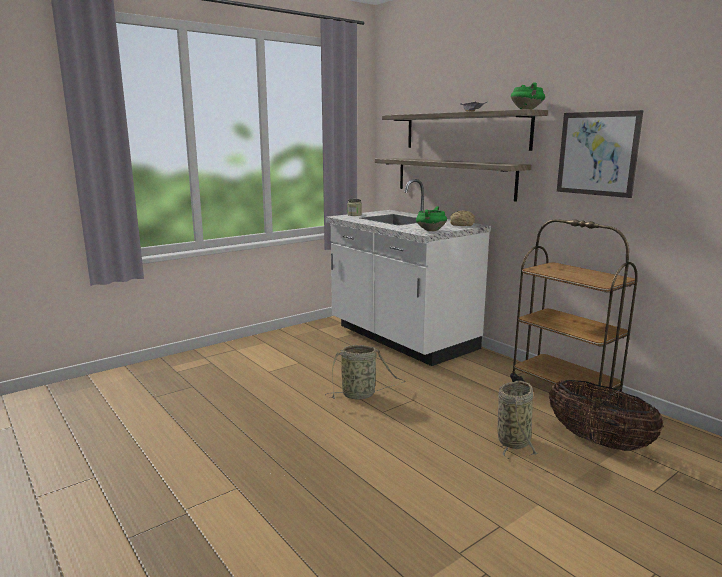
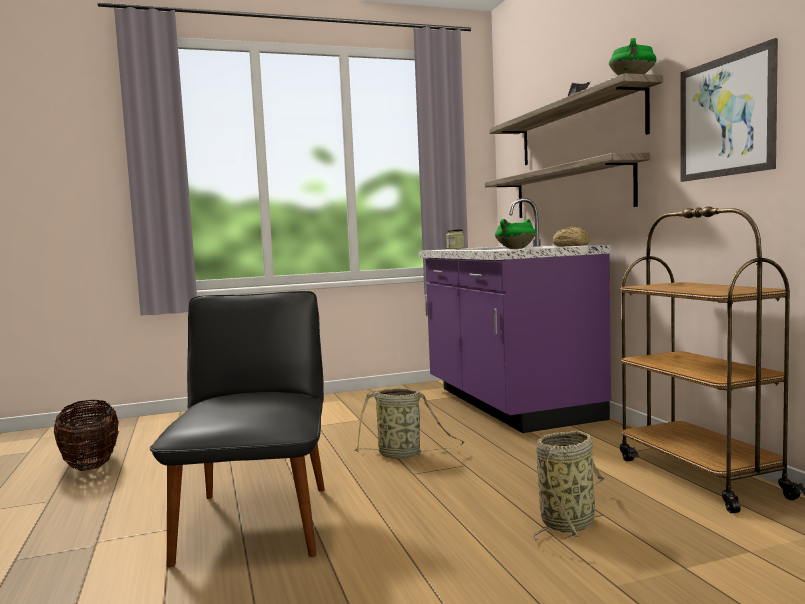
camera: 20 degrees right, 10 degrees down
(301, 472) = (255, 523): none -> black chair
(401, 338) = (508, 403): white counter -> purple counter
(598, 441) = (709, 539): basket -> basket (90, 465)

